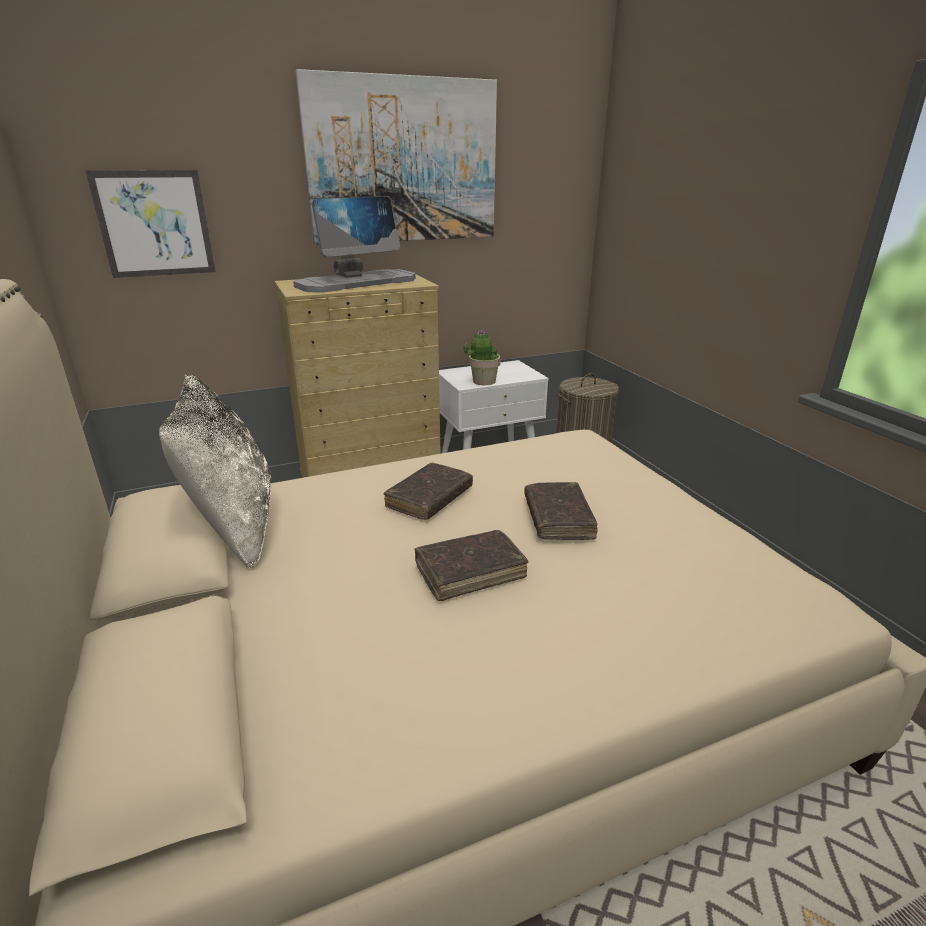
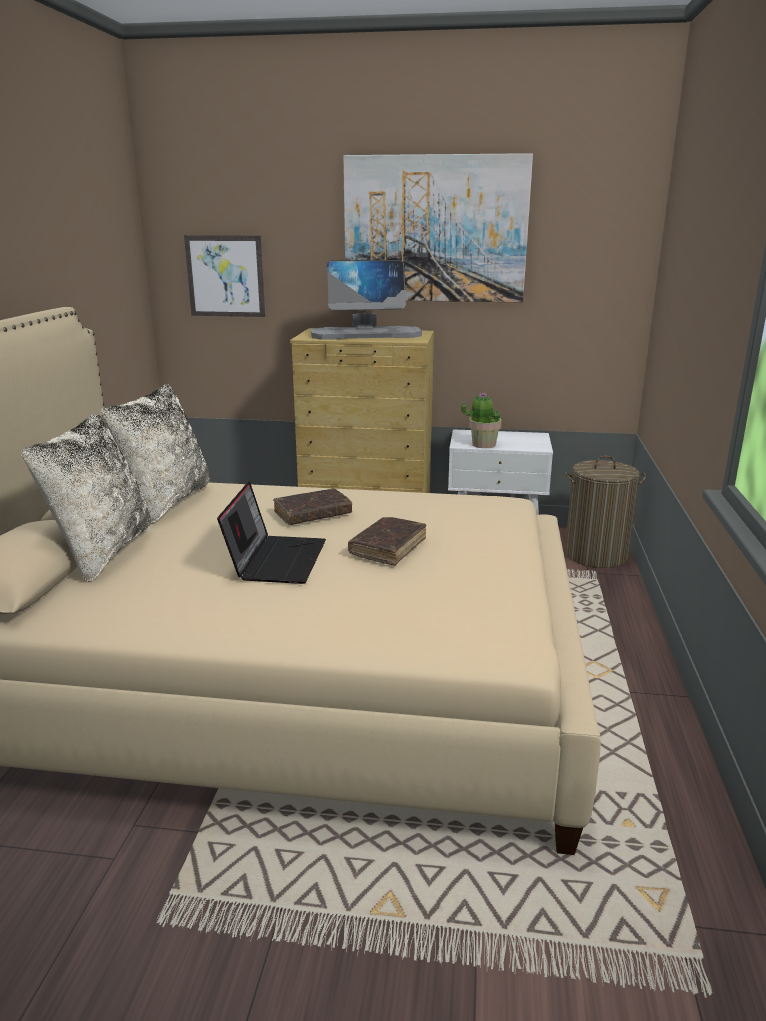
camera: 30 degrees right, 5 degrees down
(237, 636) = (104, 552): none -> beige pillow
(470, 572) = (276, 559): brown book -> laptop

